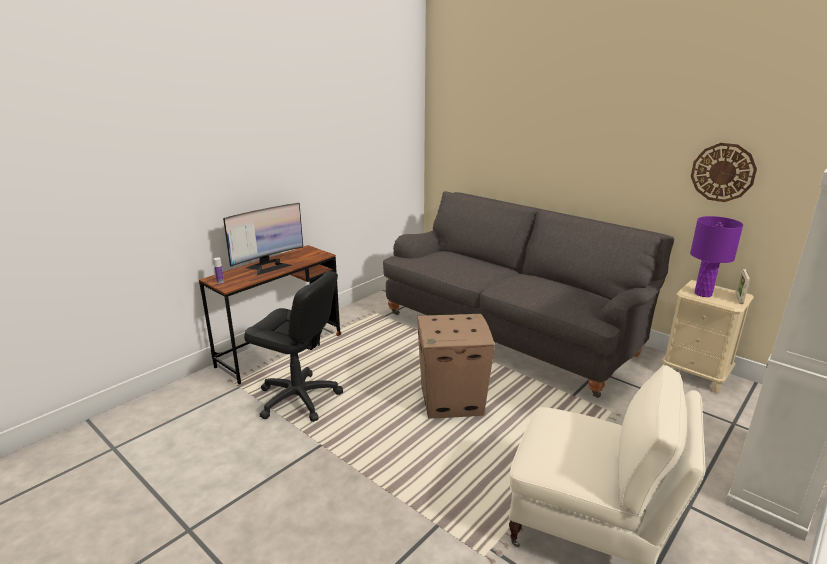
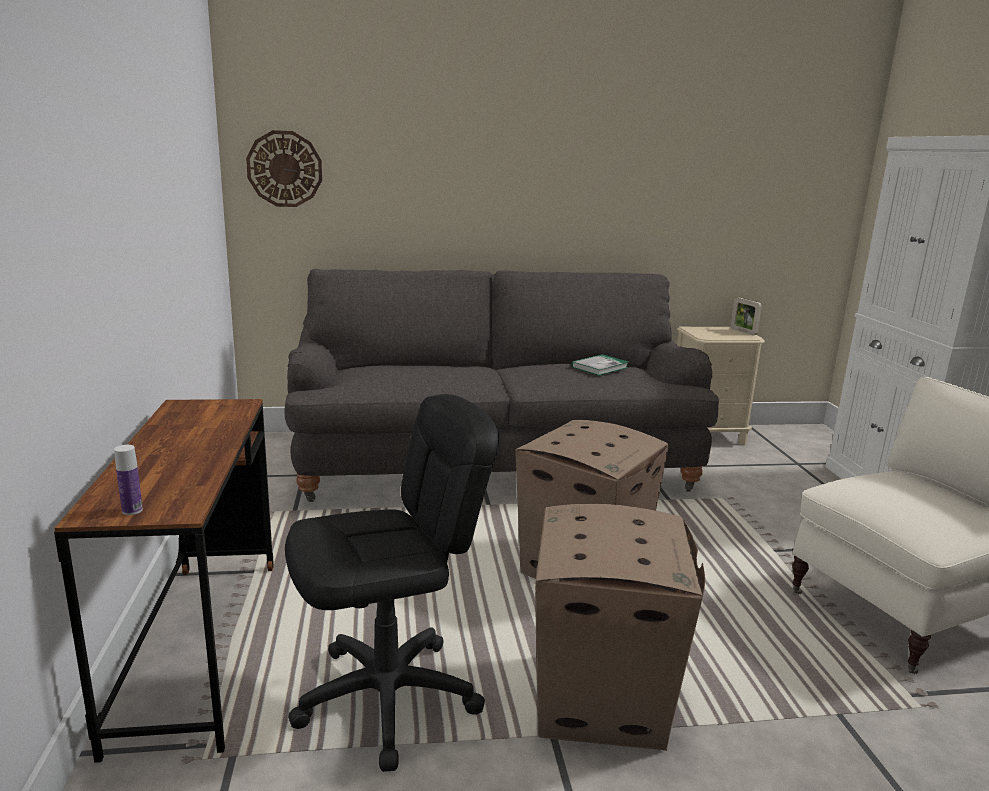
camera: 50 degrees left, 5 degrees down
(268, 266) = (176, 451): monitor -> none
(358, 447) = (601, 699): none -> cardboard box
(561, 290) = (600, 367): none -> book
(703, 294) = (715, 335): purple table lamp -> none
(722, 172) = (699, 191): wall clock -> wall clock (284, 169)

